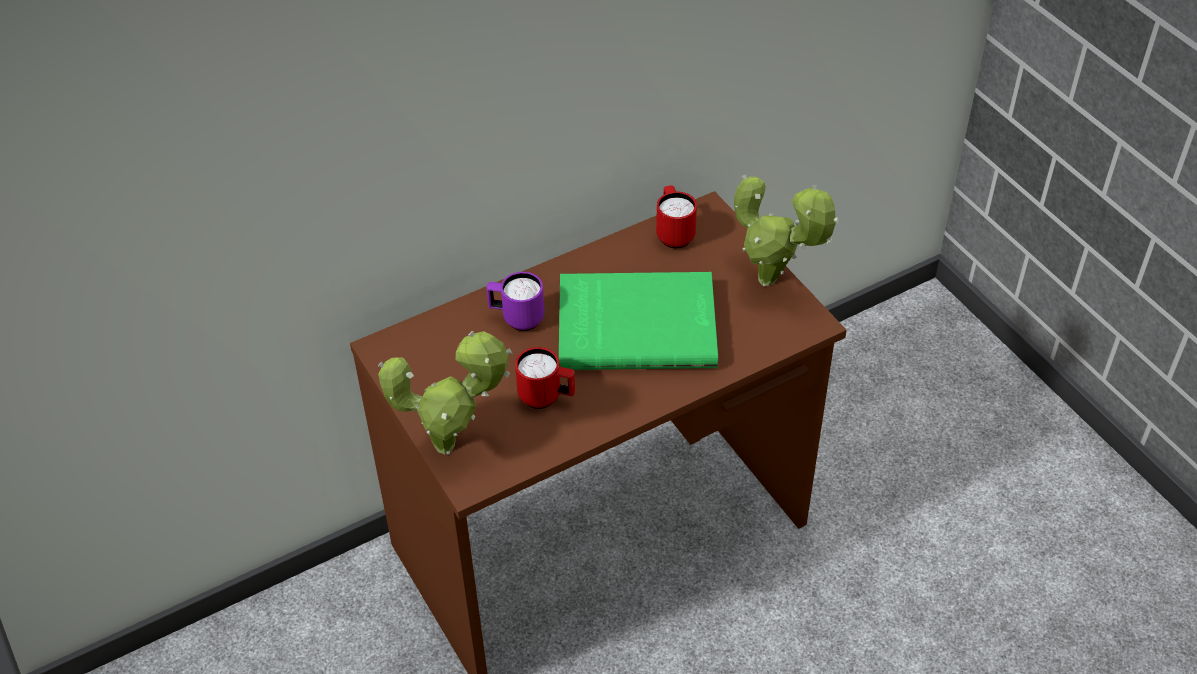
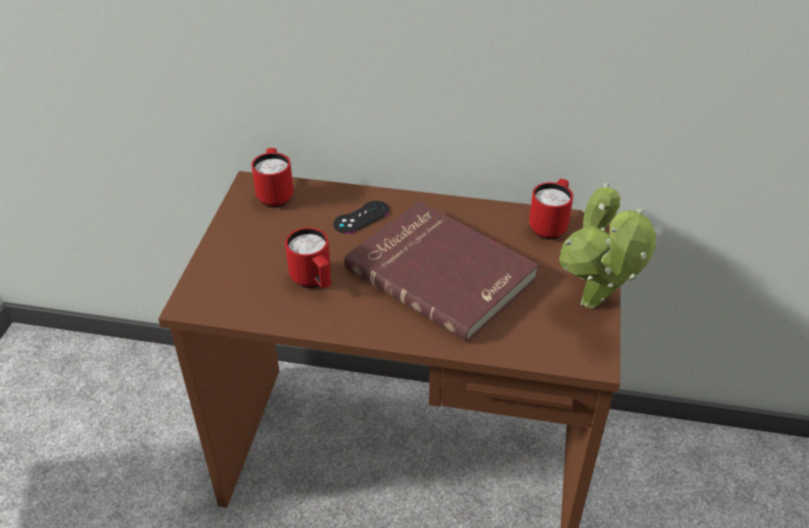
camera: 40 degrees right, 5 degrees down
(415, 344) = (275, 194): none -> red mug
(453, 445) = (213, 272): potted plant -> none
(517, 318) = (361, 217): purple mug -> black game controller
(636, 324) = (442, 272): green book -> red book

